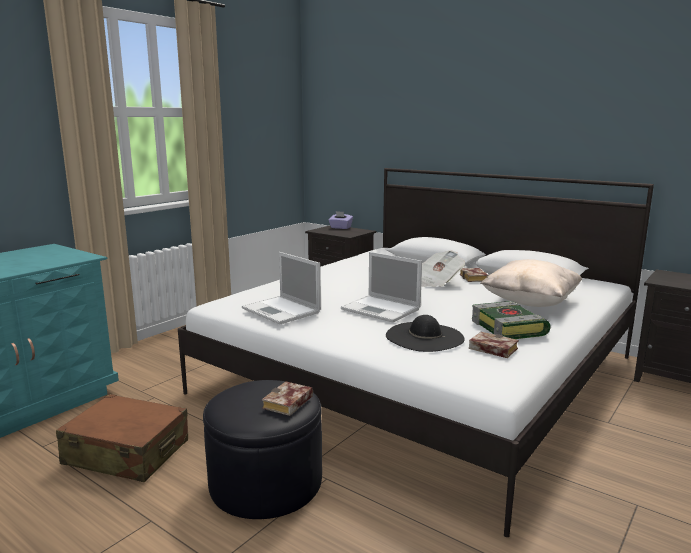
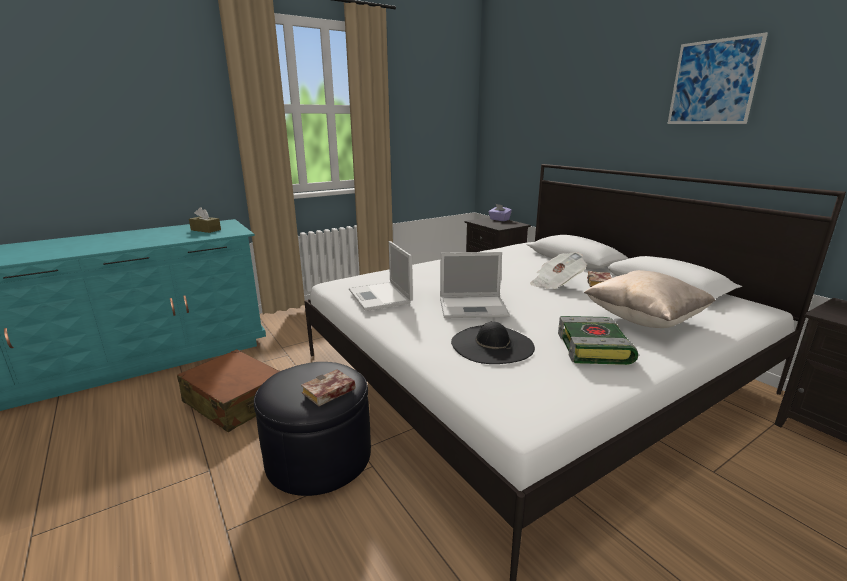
camera: 20 degrees right, 5 degrees up
(36, 257) = (206, 230): none -> brown tissue box
(382, 309) = (474, 307): laptop -> laptop turned 60 degrees counterclockwise
(490, 349) = (553, 371): book -> none
(542, 95) = (713, 82): none -> picture

